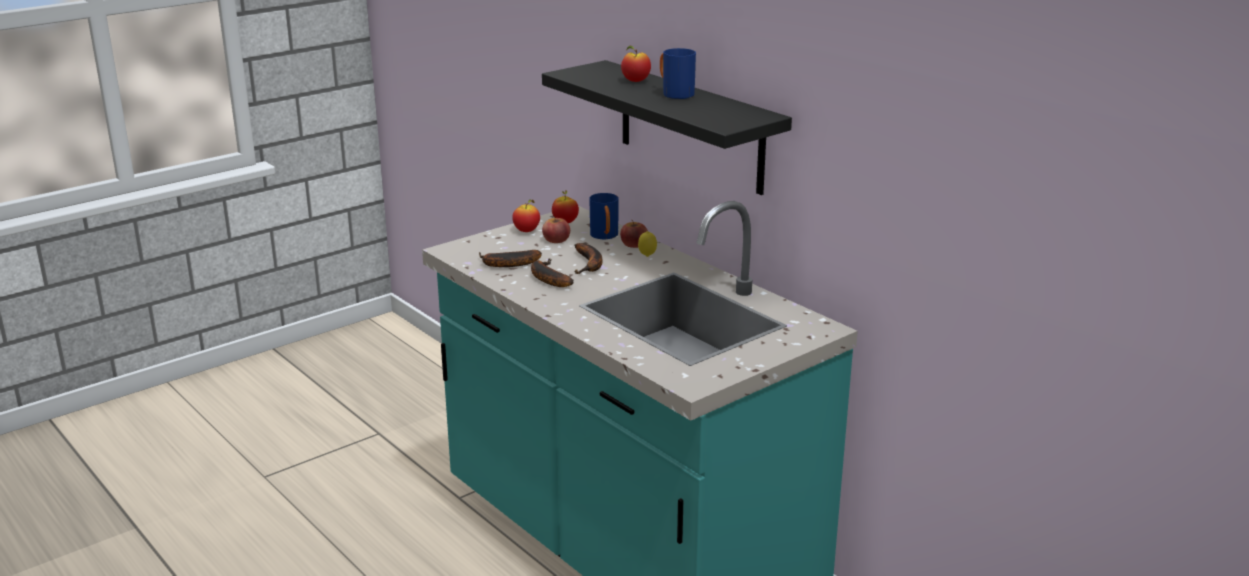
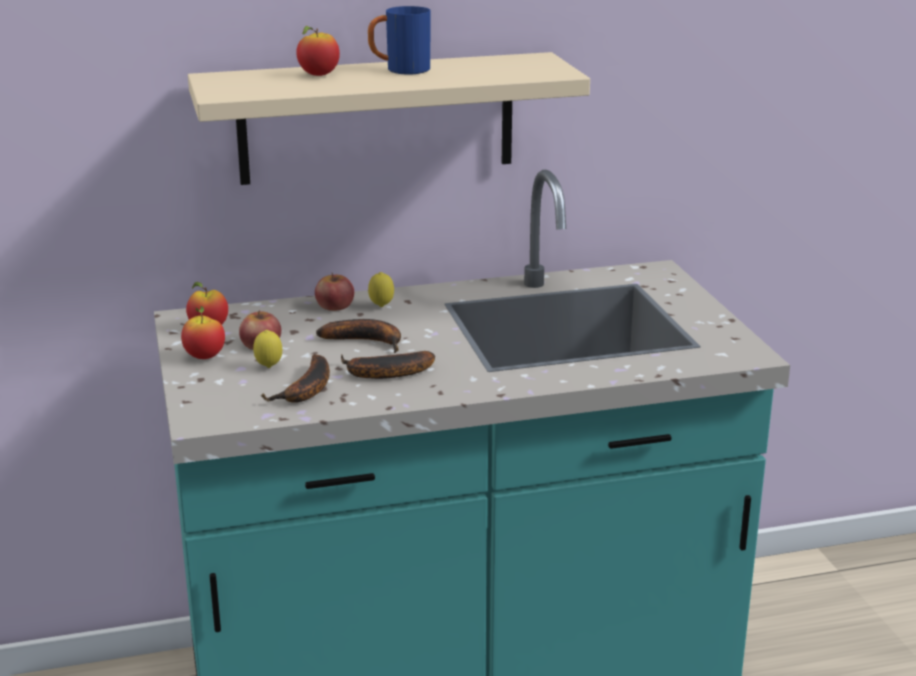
camera: 65 degrees left, 0 degrees up
(527, 248) = (269, 367): none -> lemon
(605, 237) = (290, 316): blue mug -> none
(691, 127) = (377, 118): black shelf -> beige shelf

